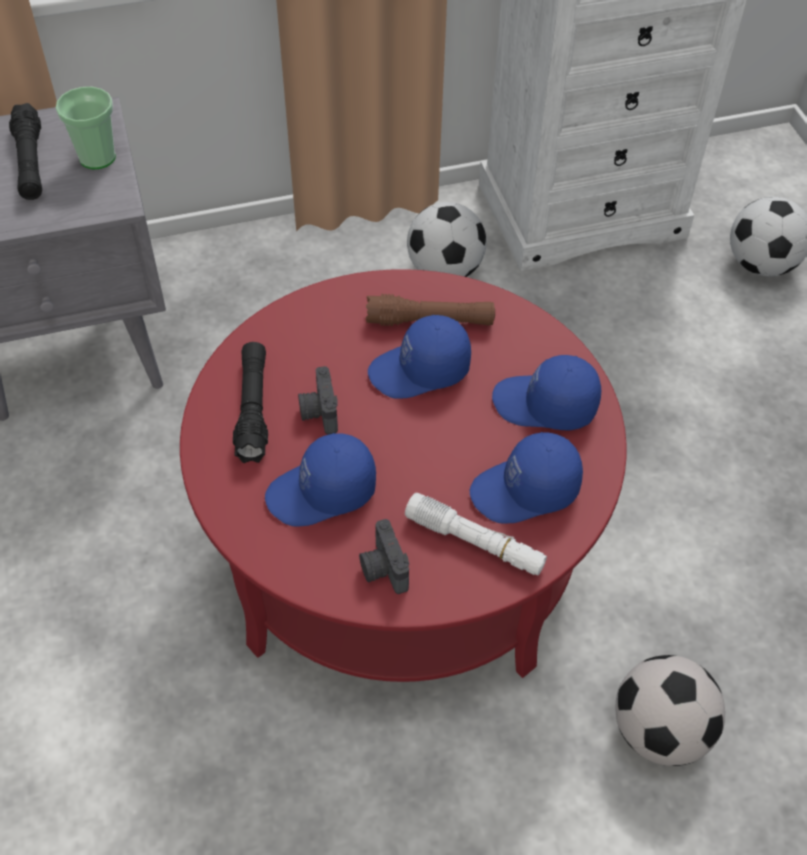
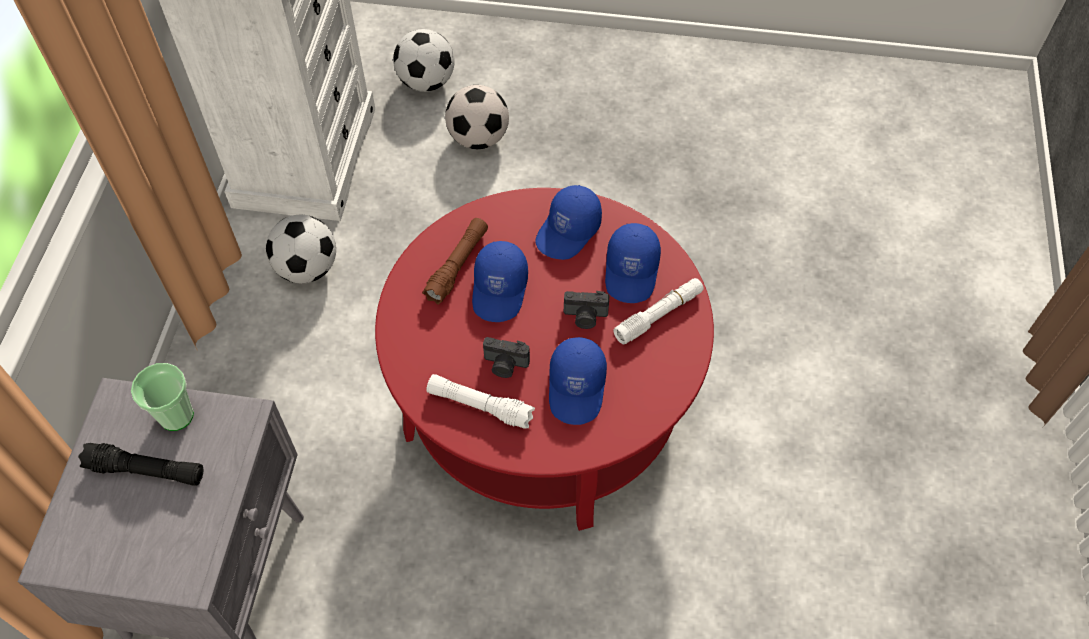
camera: 65 degrees left, 5 degrees up
(253, 409) = (480, 406): black flashlight -> white flashlight
(382, 569) = (656, 374): camera -> camera (585, 317)
(659, 731) = (746, 313): football -> football (478, 138)

